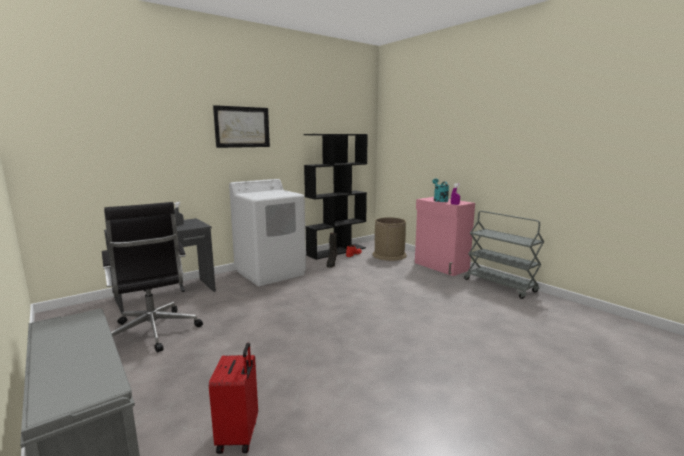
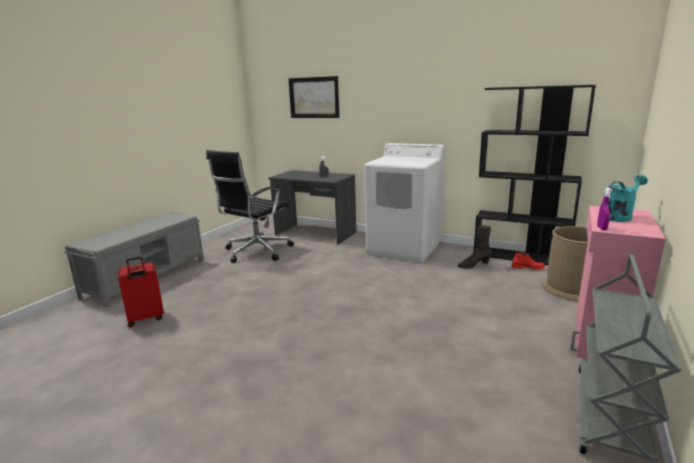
camera: 65 degrees right, 5 degrees up
(242, 127) = (408, 82): picture -> picture (314, 97)

